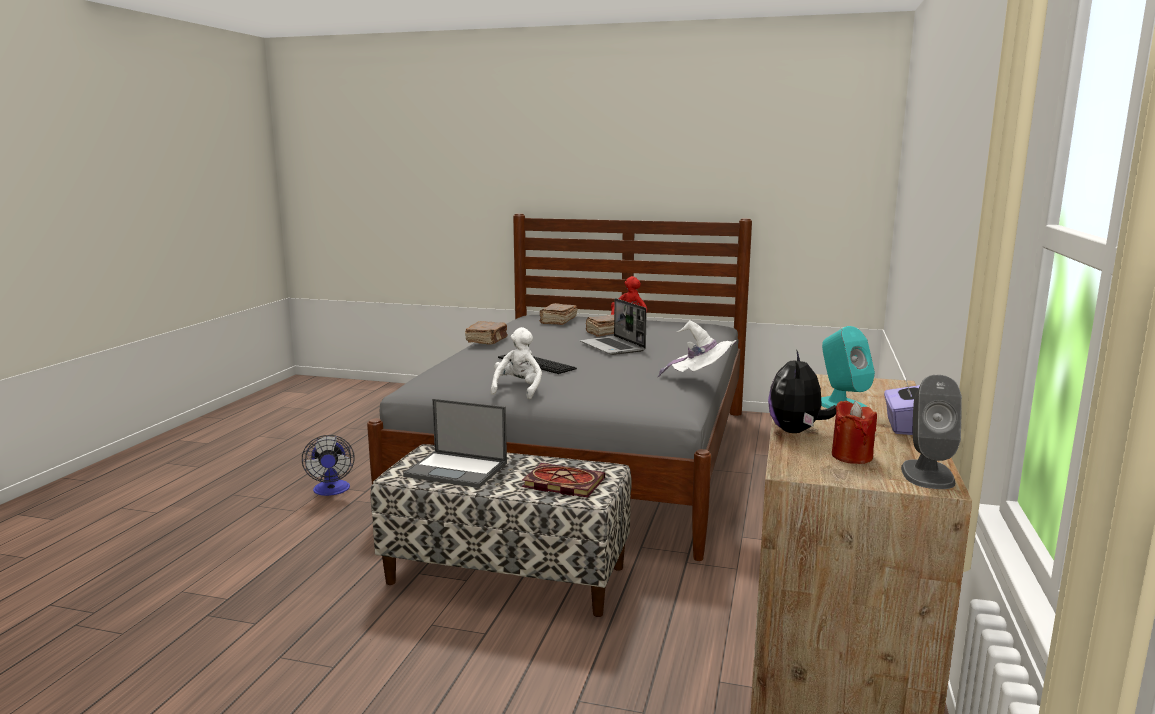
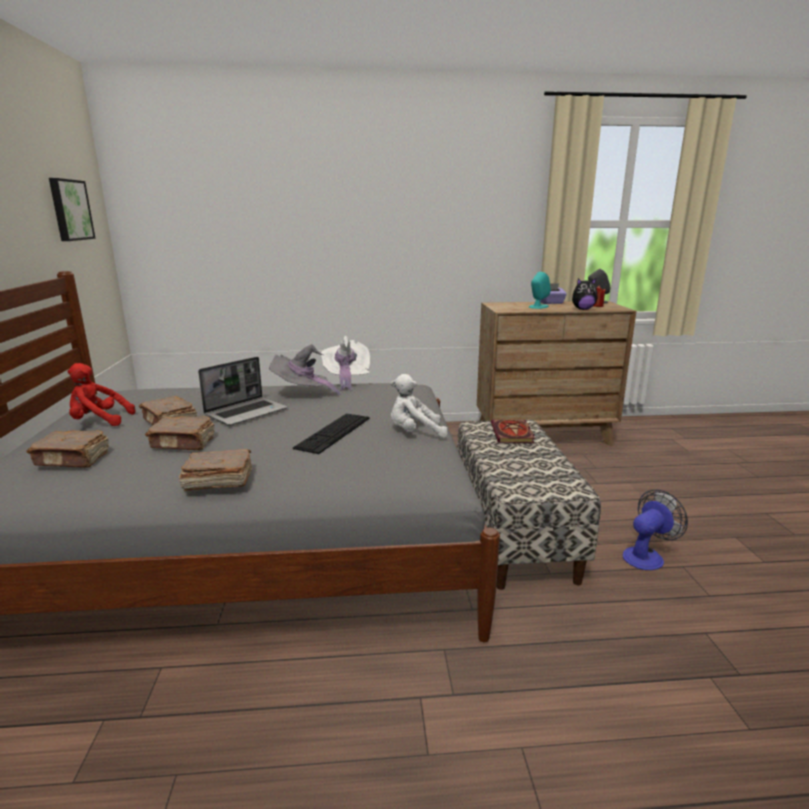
camera: 110 degrees left, 5 degrees up
(331, 491) = (440, 740): fan -> fan (646, 555)
(457, 470) = (534, 470): laptop -> none
(559, 335) = (183, 443): none -> brown book
(654, 362) = (302, 394): none -> grey hat
(807, 166) = (69, 210): none -> picture

